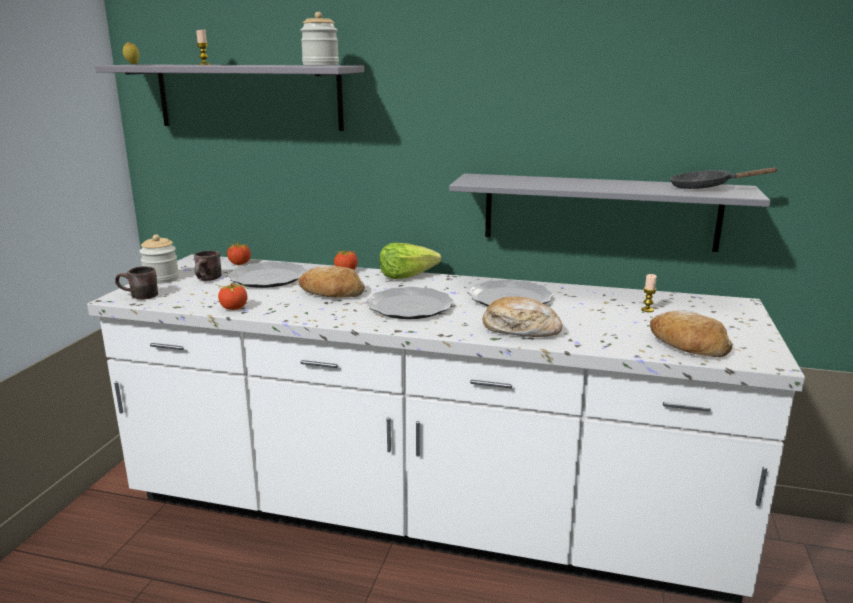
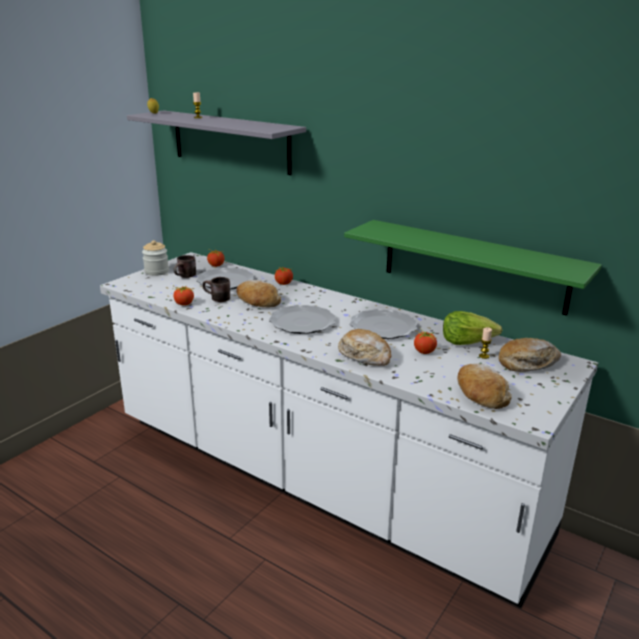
camera: 20 degrees right, 5 degrees up
(138, 297) = (132, 285): brown mug -> brown mug (216, 299)
(320, 65) = (268, 127): jar -> none
(407, 276) = (324, 294): lettuce -> lettuce (467, 341)
(581, 315) = (424, 351): none -> tomato
(599, 212) = (473, 266): grey shelf -> green shelf
(697, 309) = (527, 363): none -> bread
(706, 188) = (549, 261): black frying pan -> none

